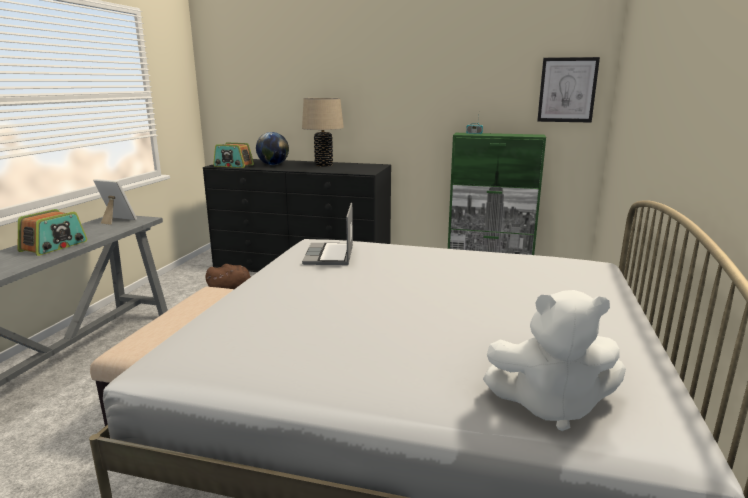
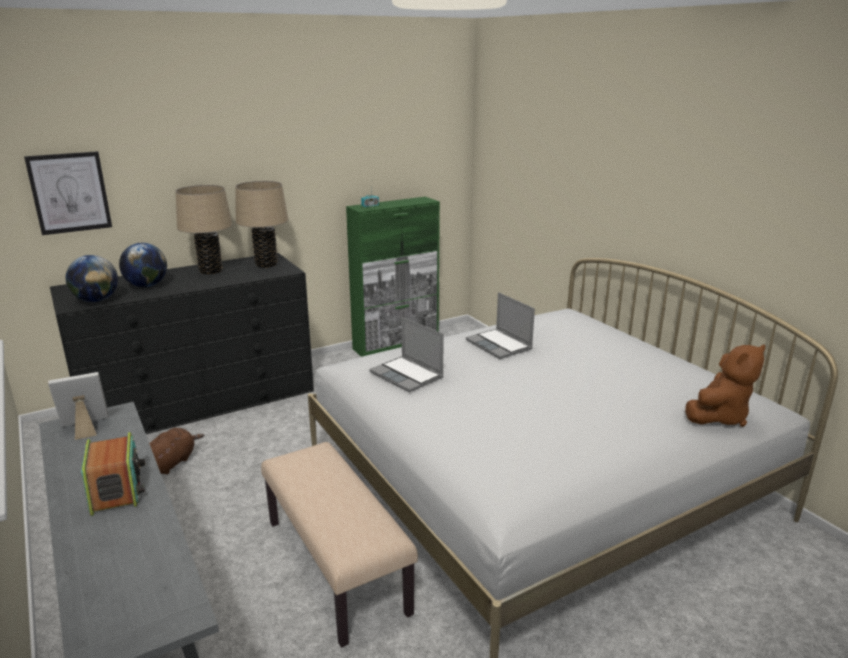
camera: 45 degrees left, 5 degrees up
(233, 165) = (96, 300): radio -> globe
(364, 167) = (266, 264): none -> beige table lamp
(452, 262) = (500, 345): none -> laptop
(550, 405) = (718, 416): white plush toy -> brown plush toy
(567, 90) = (437, 152): picture -> picture (69, 193)

